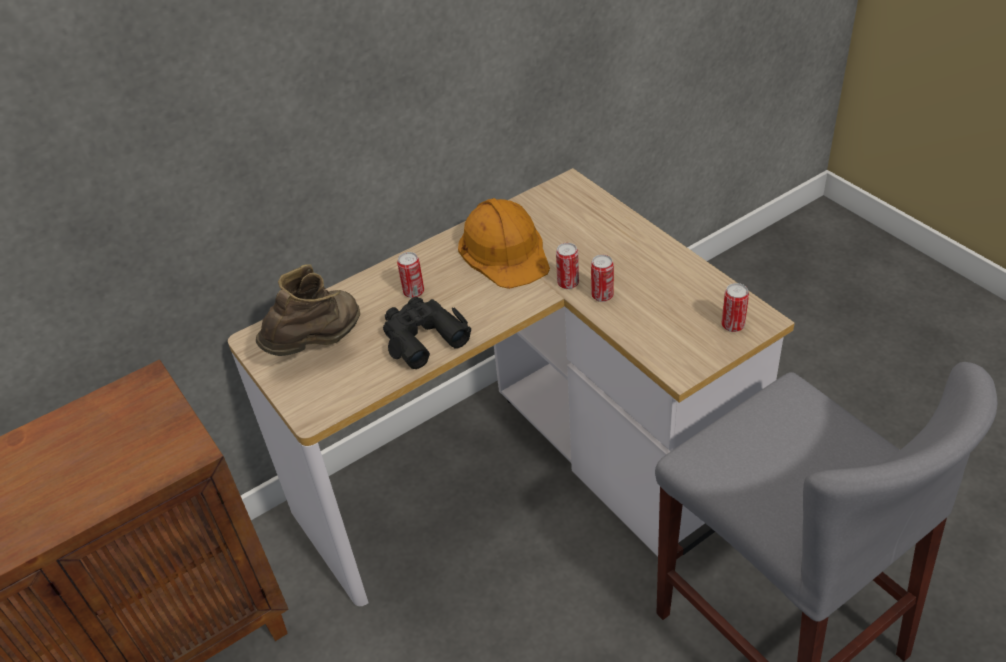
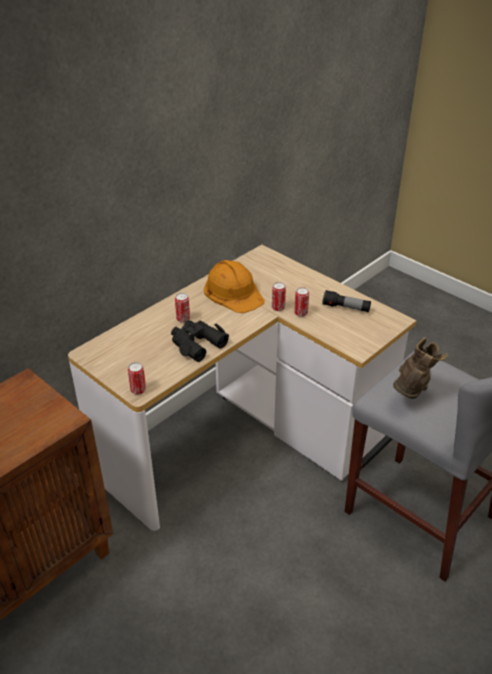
camera: 15 degrees left, 5 degrees down
(318, 344) = (130, 353): brown boot -> brown boot (412, 391)
(679, 291) = (346, 308): none -> flashlight
(733, 325) = (382, 324): can -> can (138, 390)

